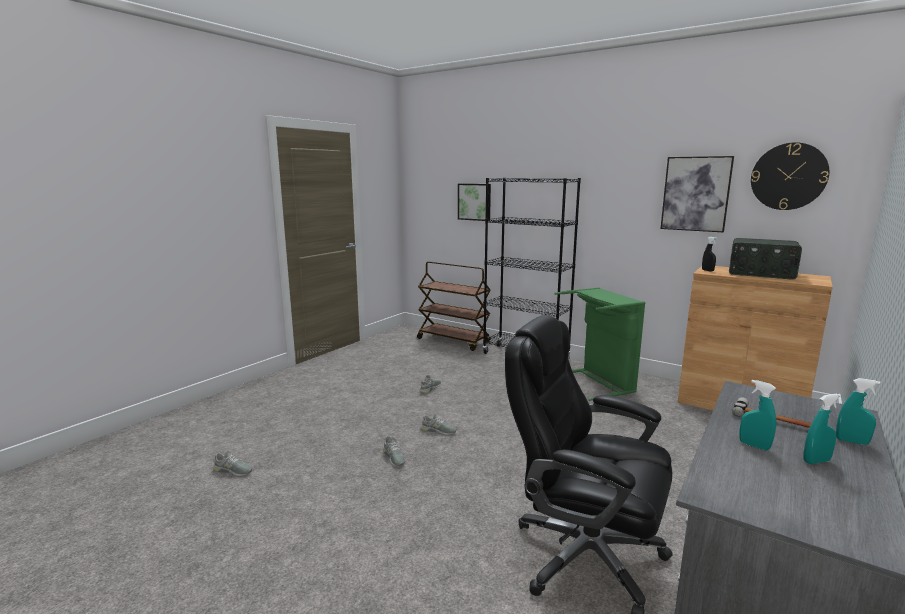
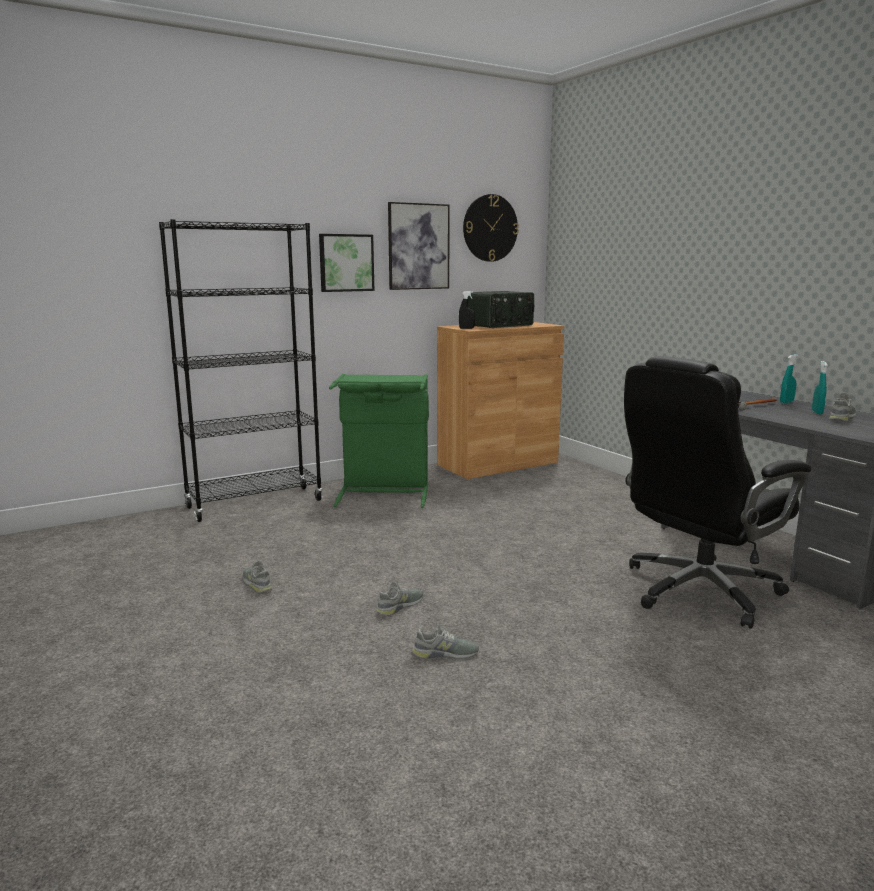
camera: 65 degrees left, 0 degrees up
(233, 471) = (347, 842): grey shoe -> grey shoe (842, 417)
(454, 341) = (106, 529): brown cart -> none
(475, 202) = (95, 266): picture -> picture (346, 263)
(754, 446) = (794, 417): turquoise spray bottle -> none

